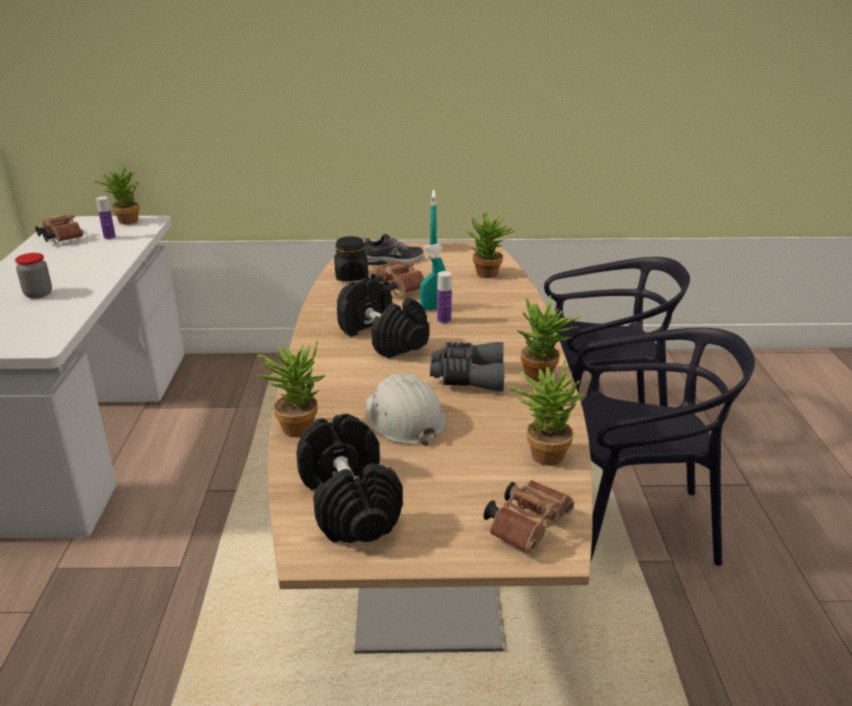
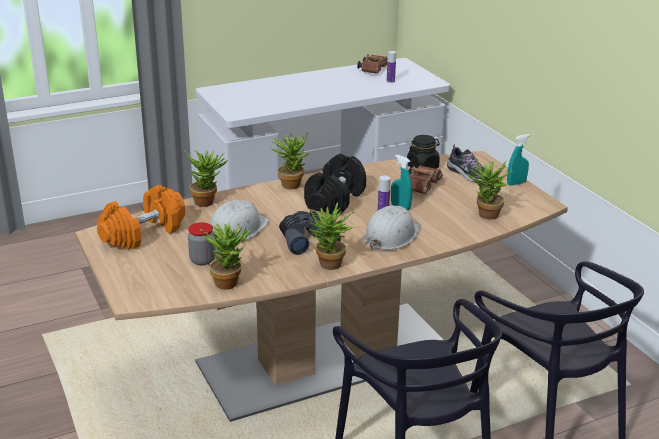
camera: 65 degrees right, 0 degrees up
(38, 294) = (292, 92): jar -> jar (202, 260)
(125, 221) = (423, 76): potted plant -> potted plant (291, 183)
(350, 502) = (143, 233): black dumbbell -> orange dumbbell
(495, 328) = (391, 235): none -> white hard hat
(528, 525) = (150, 288): brown binoculars -> none

